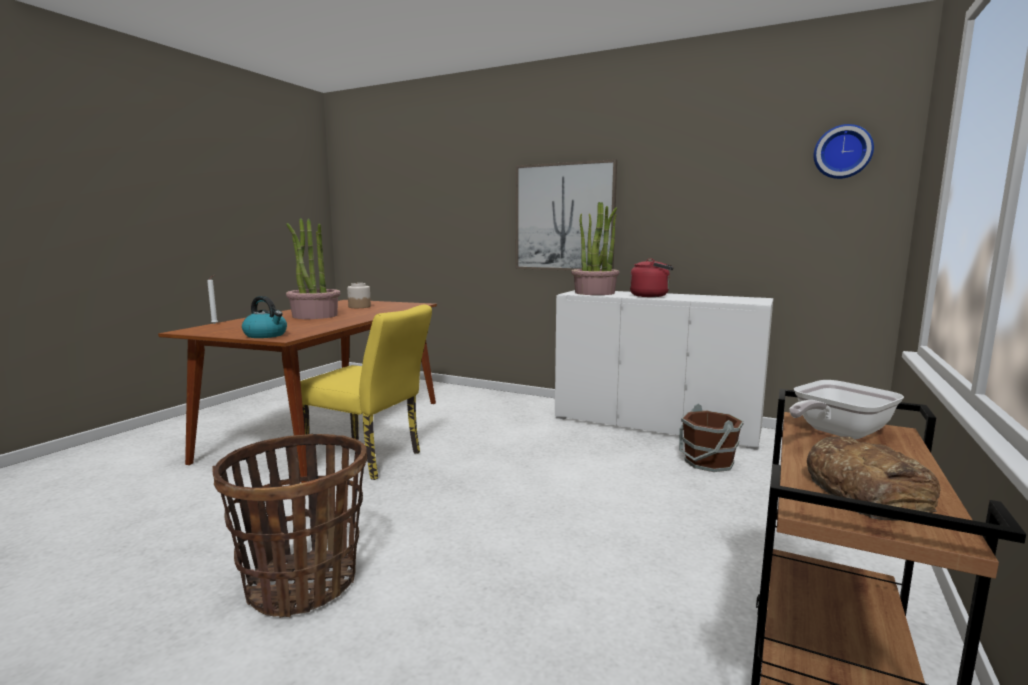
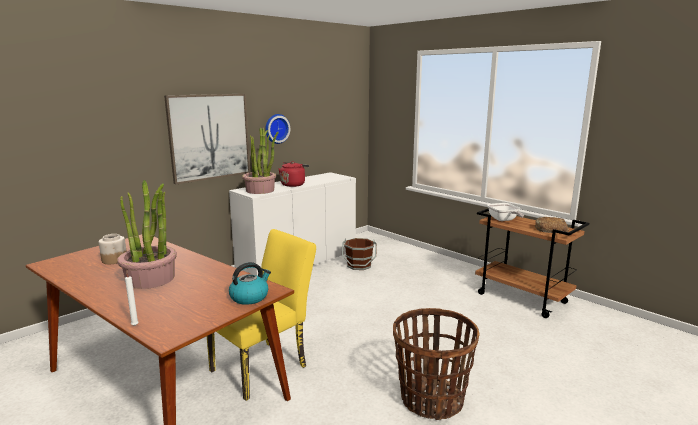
camera: 70 degrees left, 5 degrees up
(842, 152) = (346, 94): wall clock -> wall clock (276, 128)

